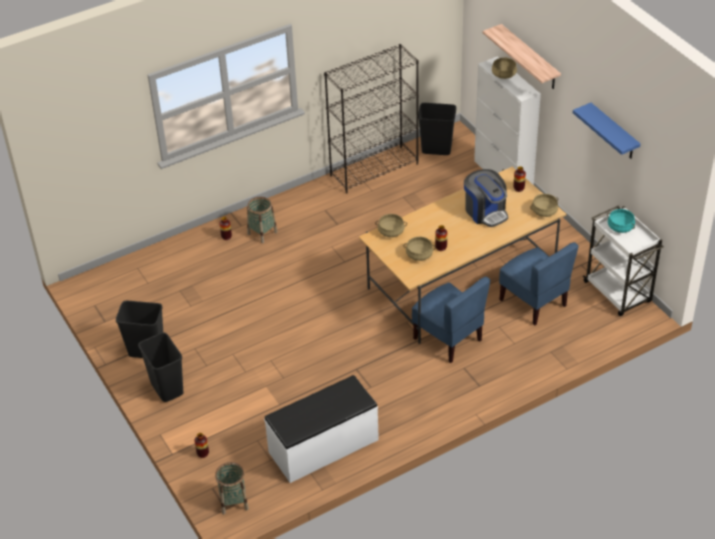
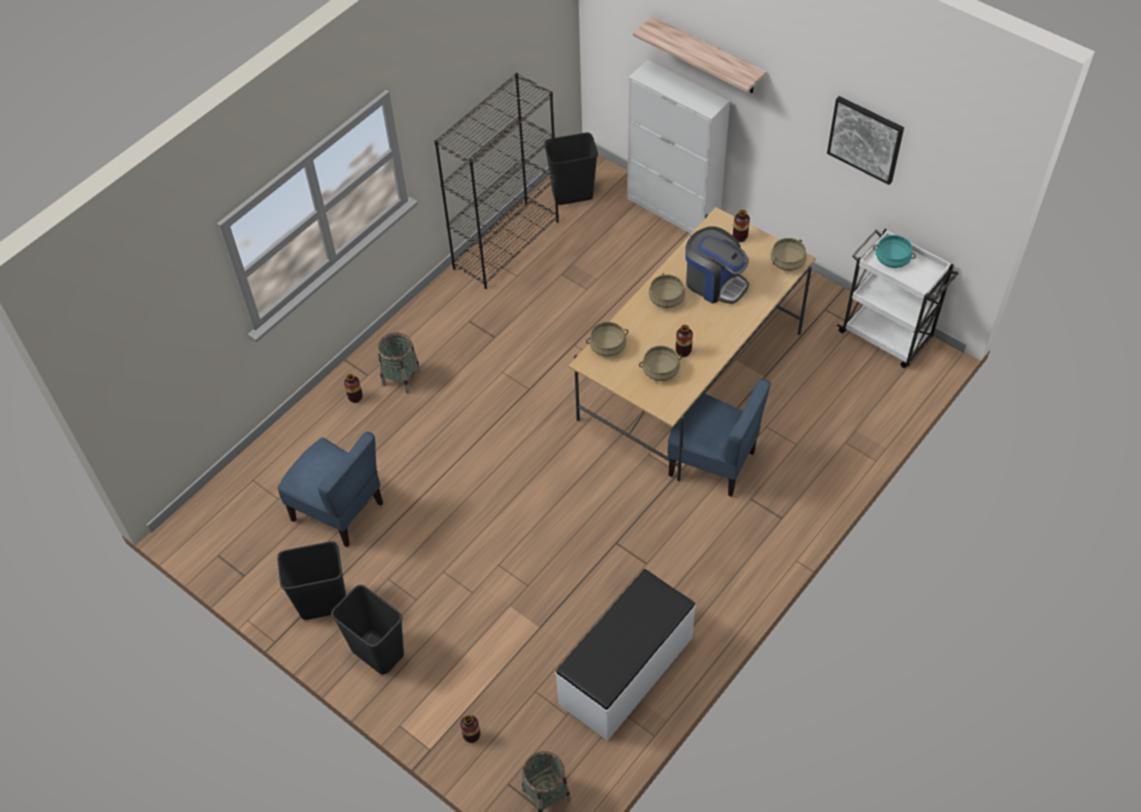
camera: 20 degrees left, 10 degrees up
(503, 74) = (669, 85): beige cooking pot -> beige cooking pot (666, 299)
(534, 302) = (793, 379): blue chair -> blue chair (339, 510)
(614, 132) = (865, 139): blue shelf -> picture

